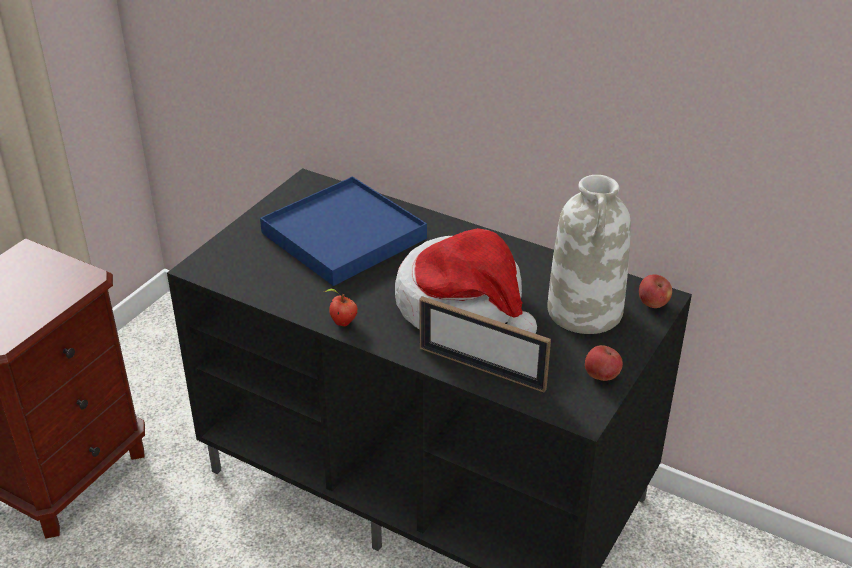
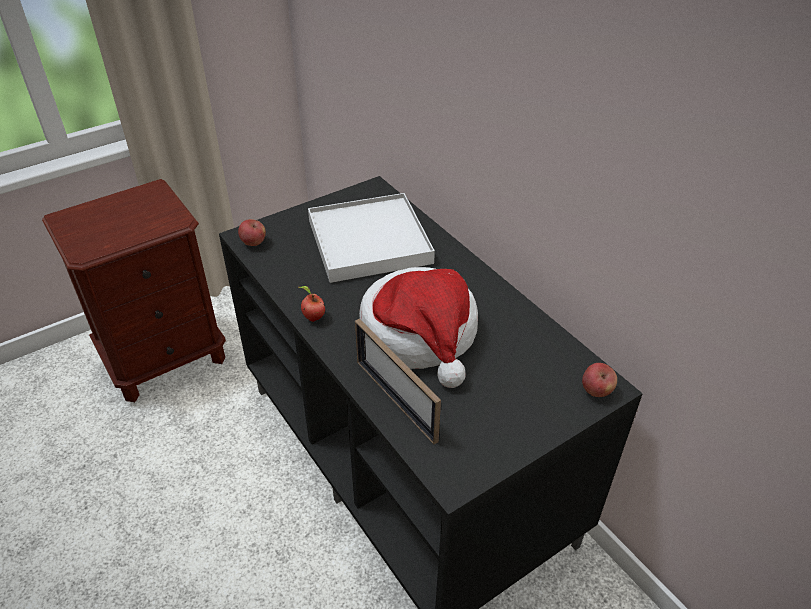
camera: 25 degrees right, 5 degrees up
(343, 236) = (369, 242): blue tray -> white tray
(585, 312) = (526, 377): white vase -> none
(601, 376) = (498, 447): apple -> apple (253, 243)

